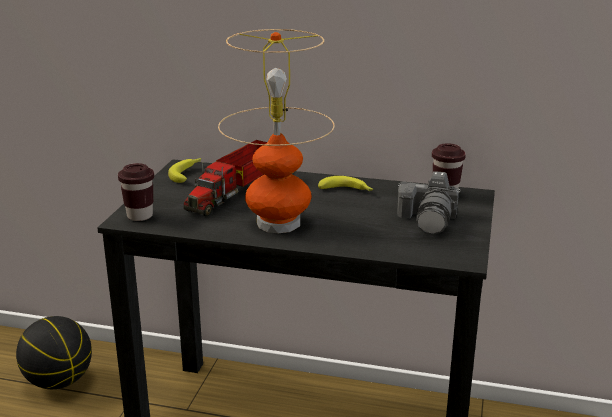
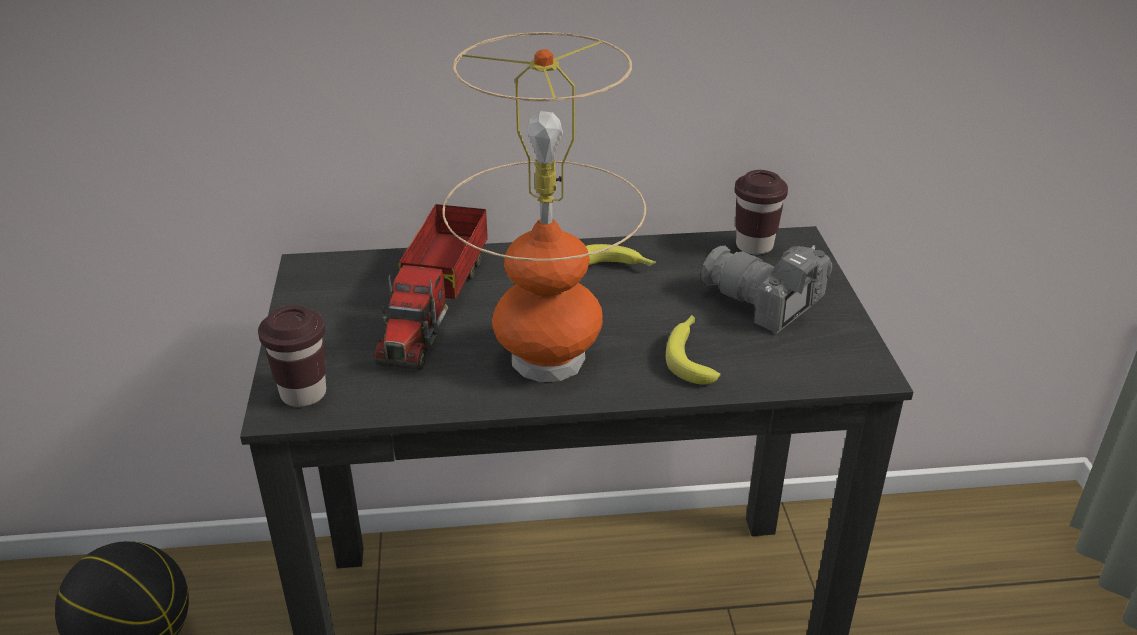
camera: 20 degrees left, 10 degrees up
(187, 173) = (329, 281): banana -> banana (692, 355)
(429, 220) = (766, 303): camera -> camera turned 135 degrees clockwise

